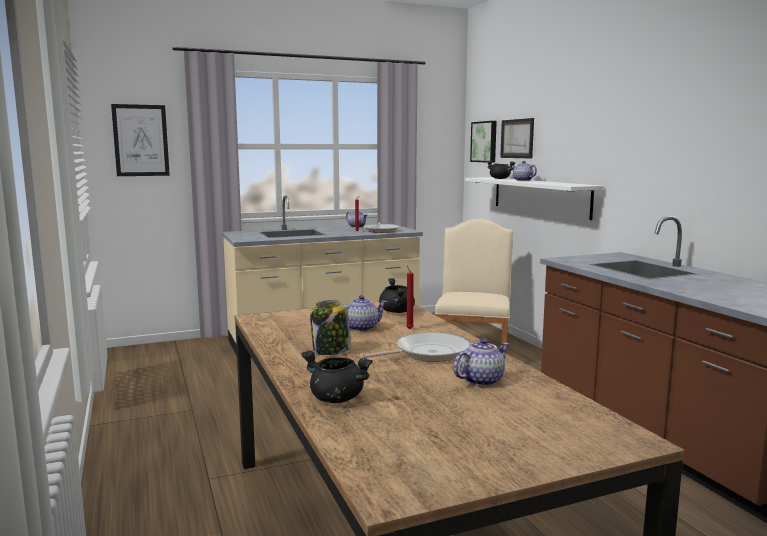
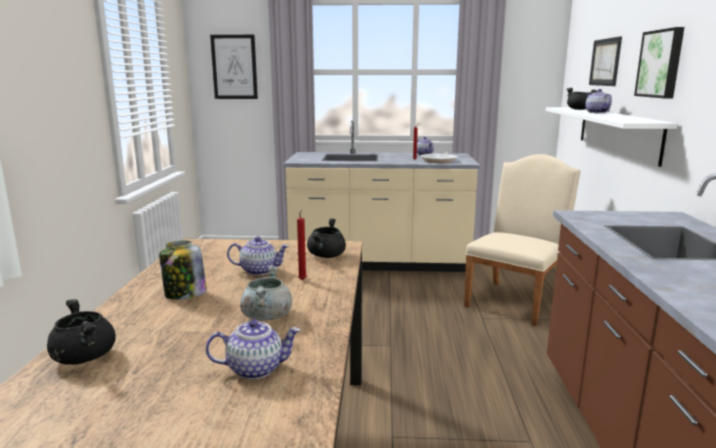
camera: 25 degrees right, 5 degrees up
(427, 353) = (266, 316): frying pan -> grey cooking pot
(485, 142) = (579, 66): picture -> picture (661, 64)

